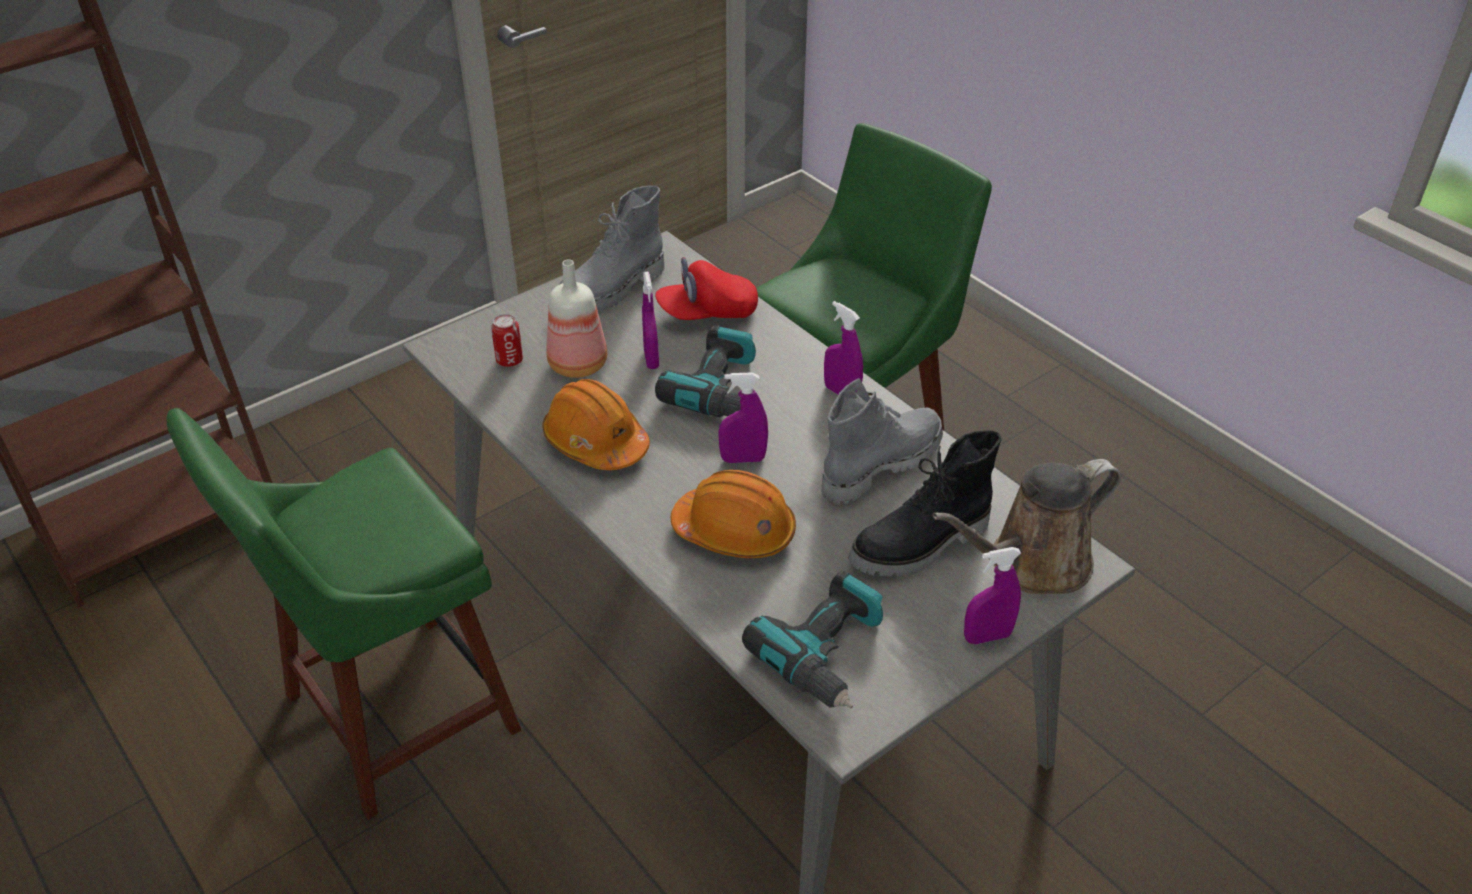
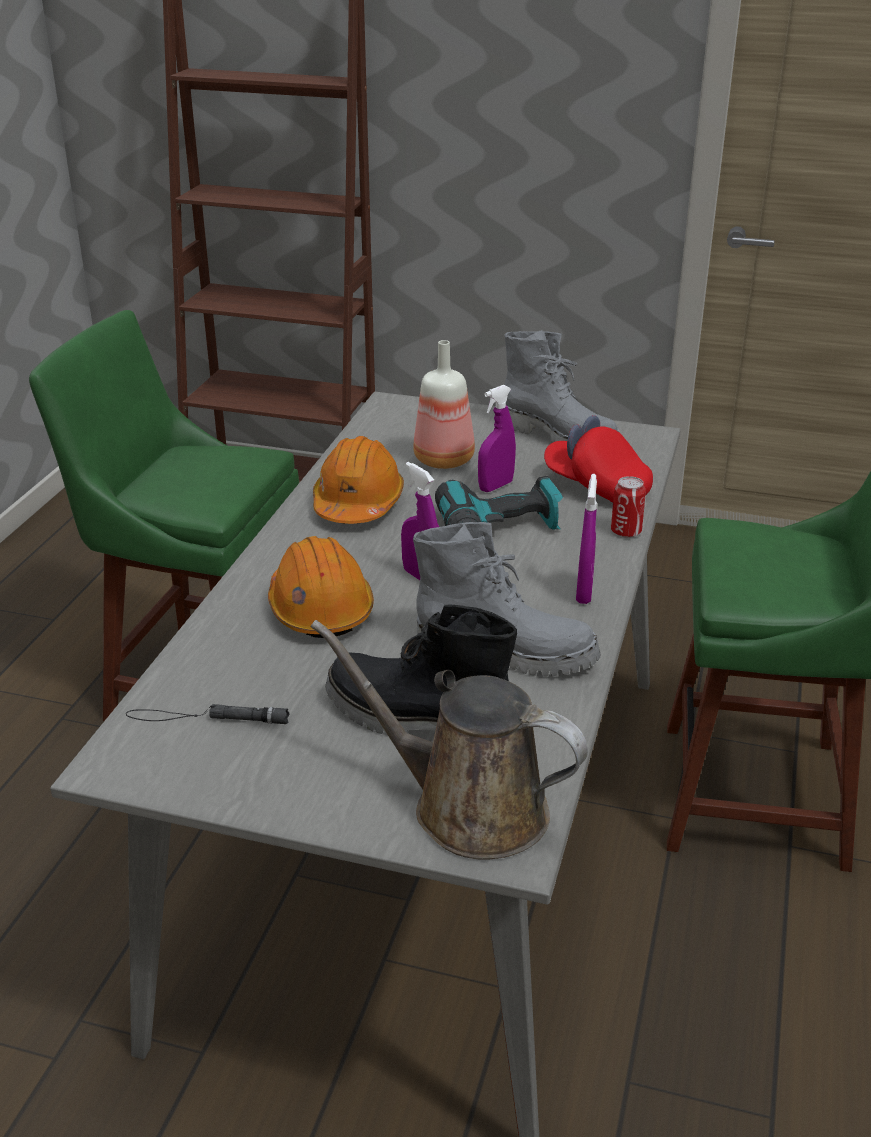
camera: 55 degrees right, 10 degrees down
(509, 360) = (410, 433): can -> can (626, 531)
(613, 290) = (561, 437): grey boot -> grey boot turned 150 degrees counterclockwise
(828, 654) = (206, 718): power drill -> black flashlight
(987, 636) = (321, 813): purple spray bottle -> none

